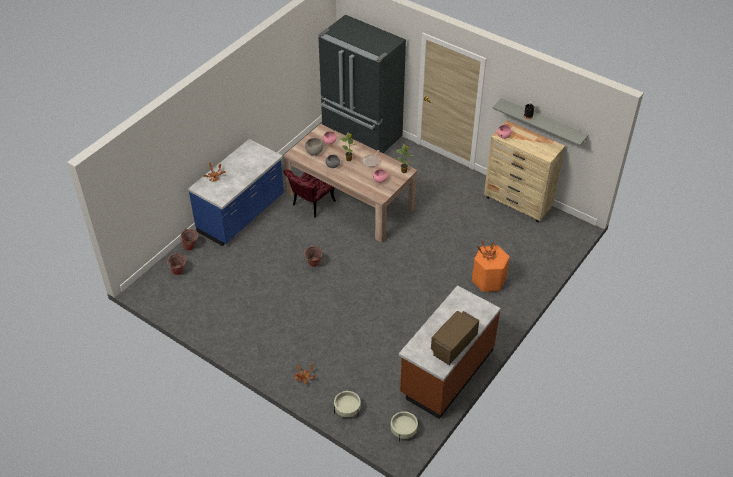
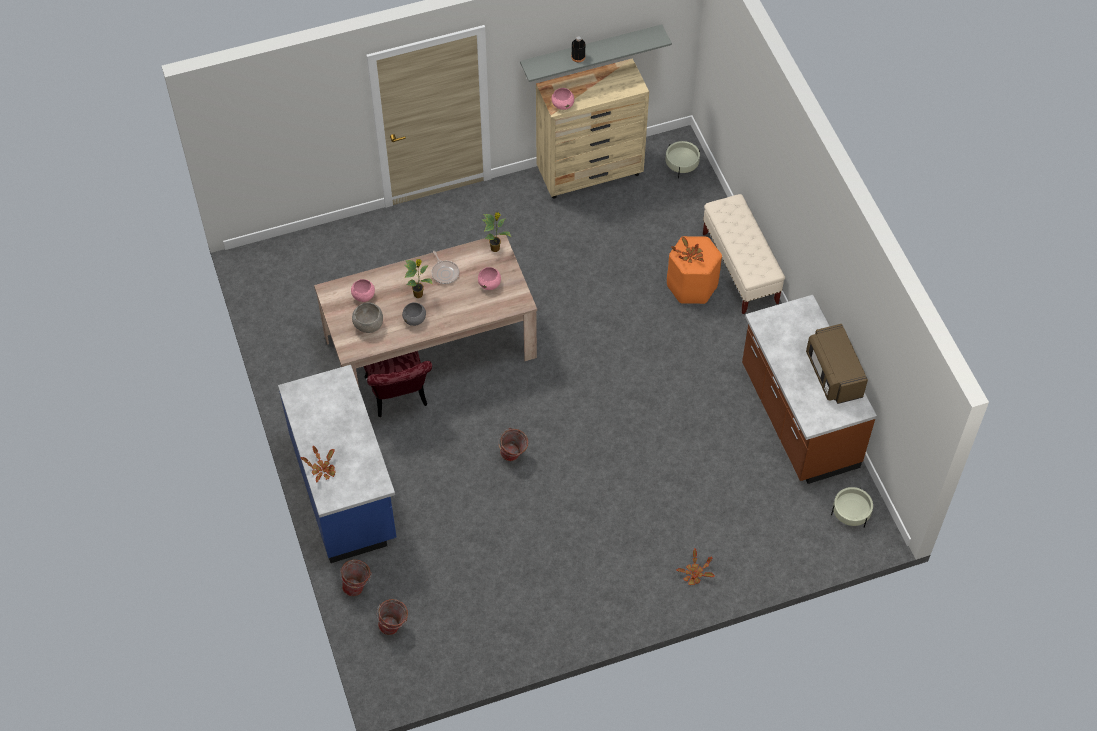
camera: 55 degrees left, 10 degrees up
(347, 409) = (779, 554): beige planter -> beige planter (681, 165)
(361, 137) = (316, 261): black fridge -> none
(521, 295) = (740, 268): none -> beige bench

